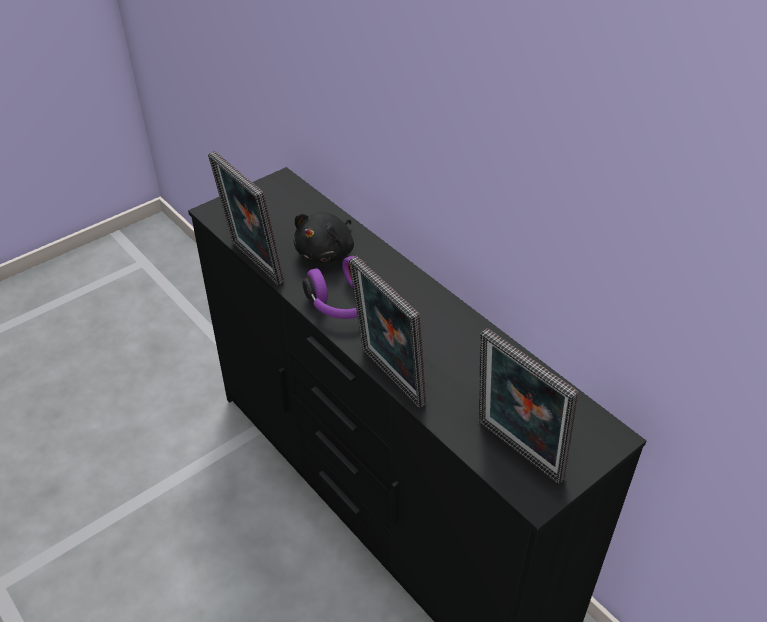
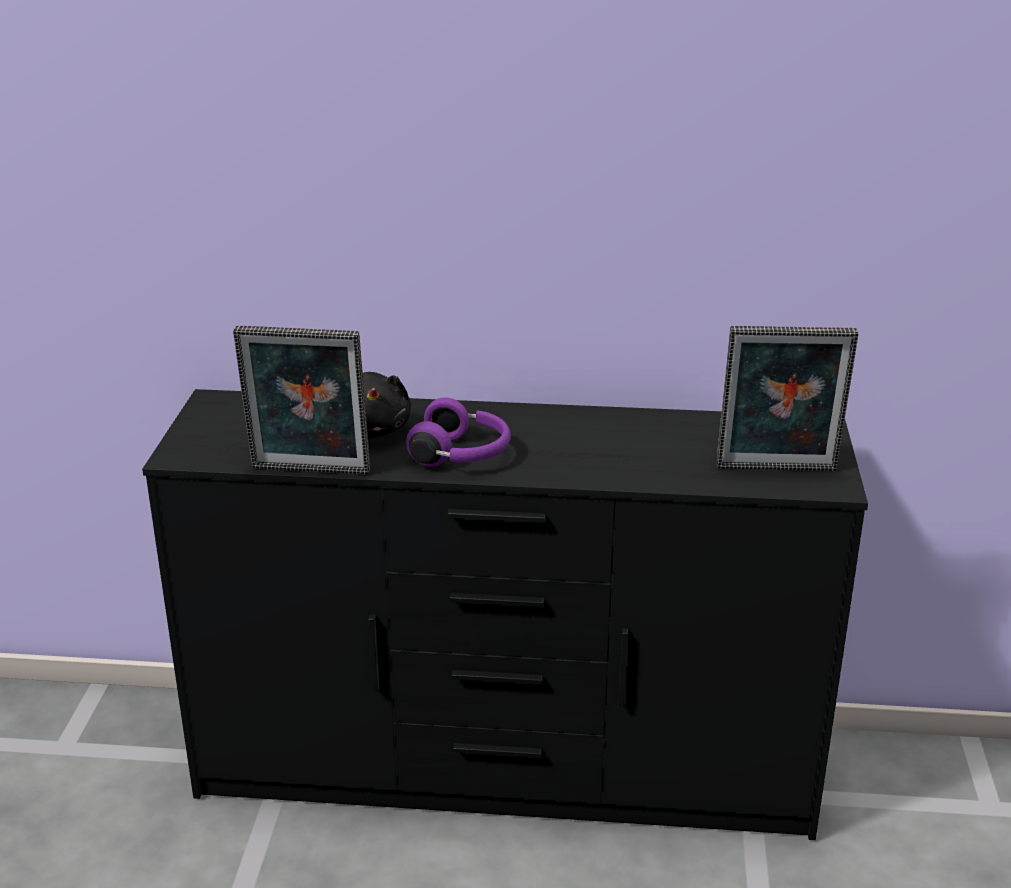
camera: 45 degrees left, 15 degrees down
(388, 379) = (597, 482): picture frame -> none

